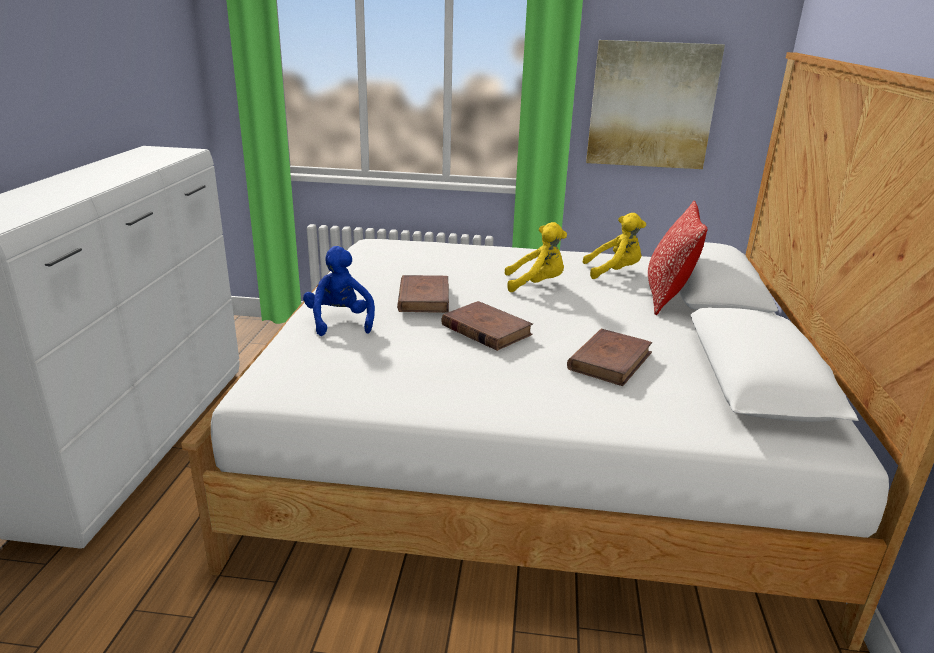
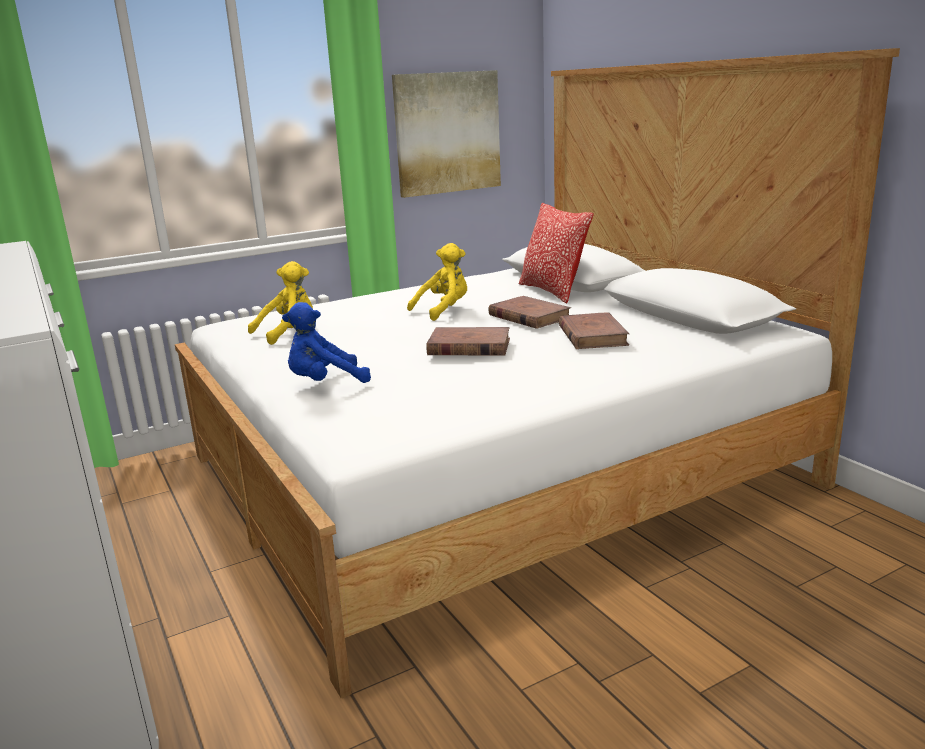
camera: 35 degrees left, 5 degrees down
(340, 321) = (325, 383): blue plush toy -> blue plush toy turned 60 degrees counterclockwise
(424, 298) = (371, 344): brown book -> brown book (529, 316)
(614, 272) = (485, 287): yellow plush toy -> yellow plush toy (288, 333)

